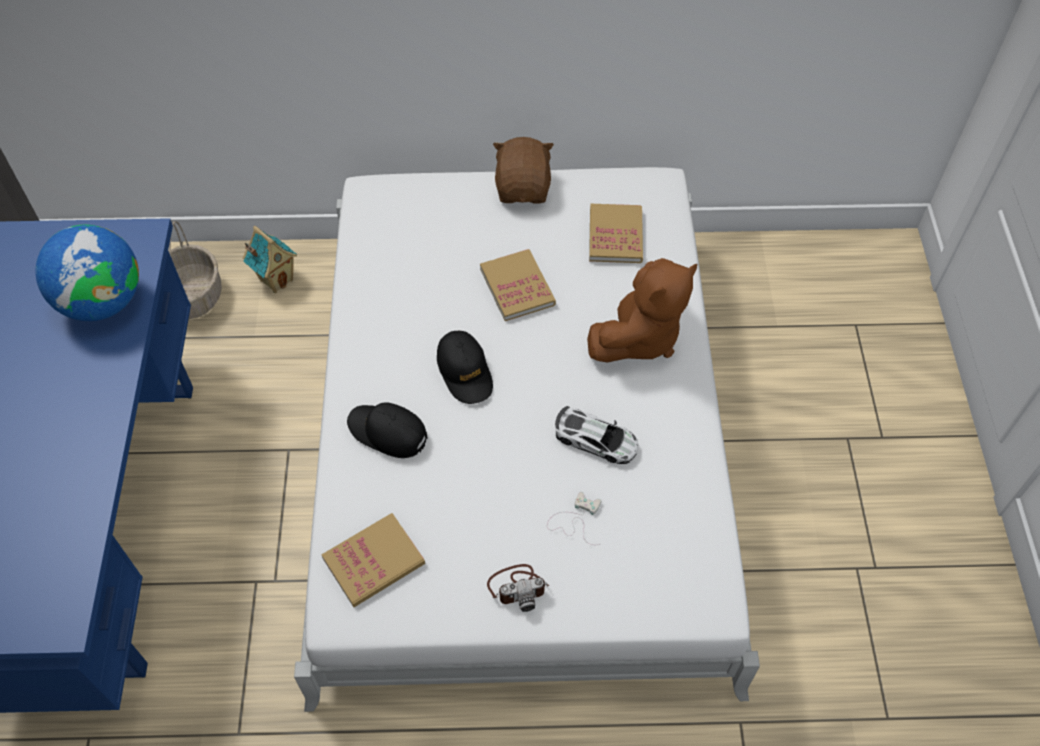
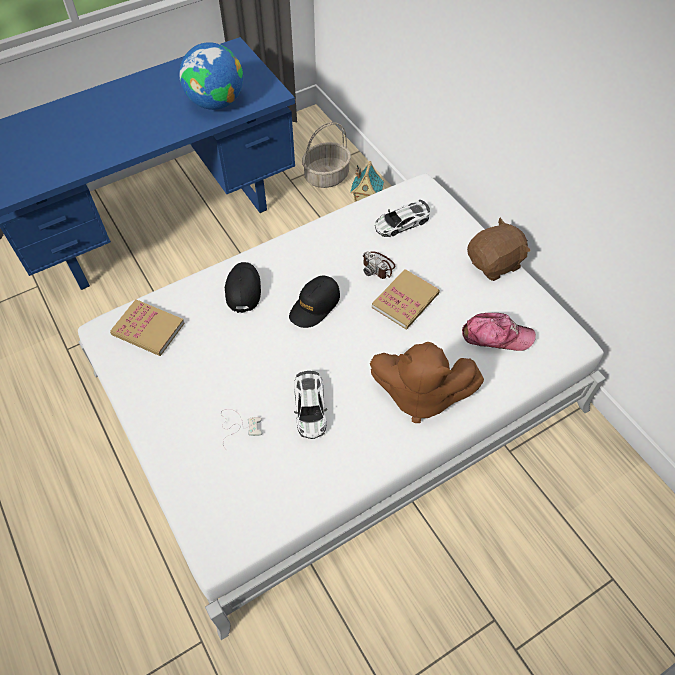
camera: 60 degrees right, 0 degrees up
(405, 236) = (401, 223): none -> toy car
(518, 587) = (169, 416): camera -> camera (378, 266)
(615, 235) = (496, 336): book -> cap

